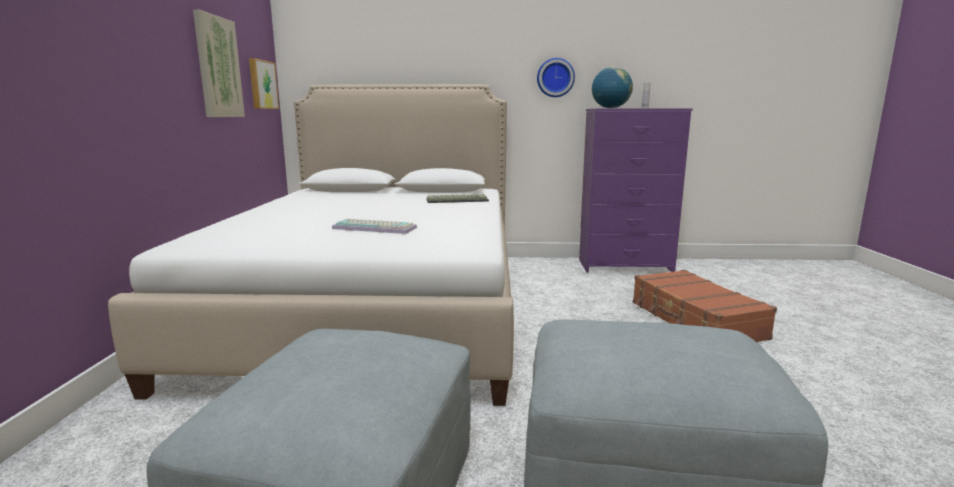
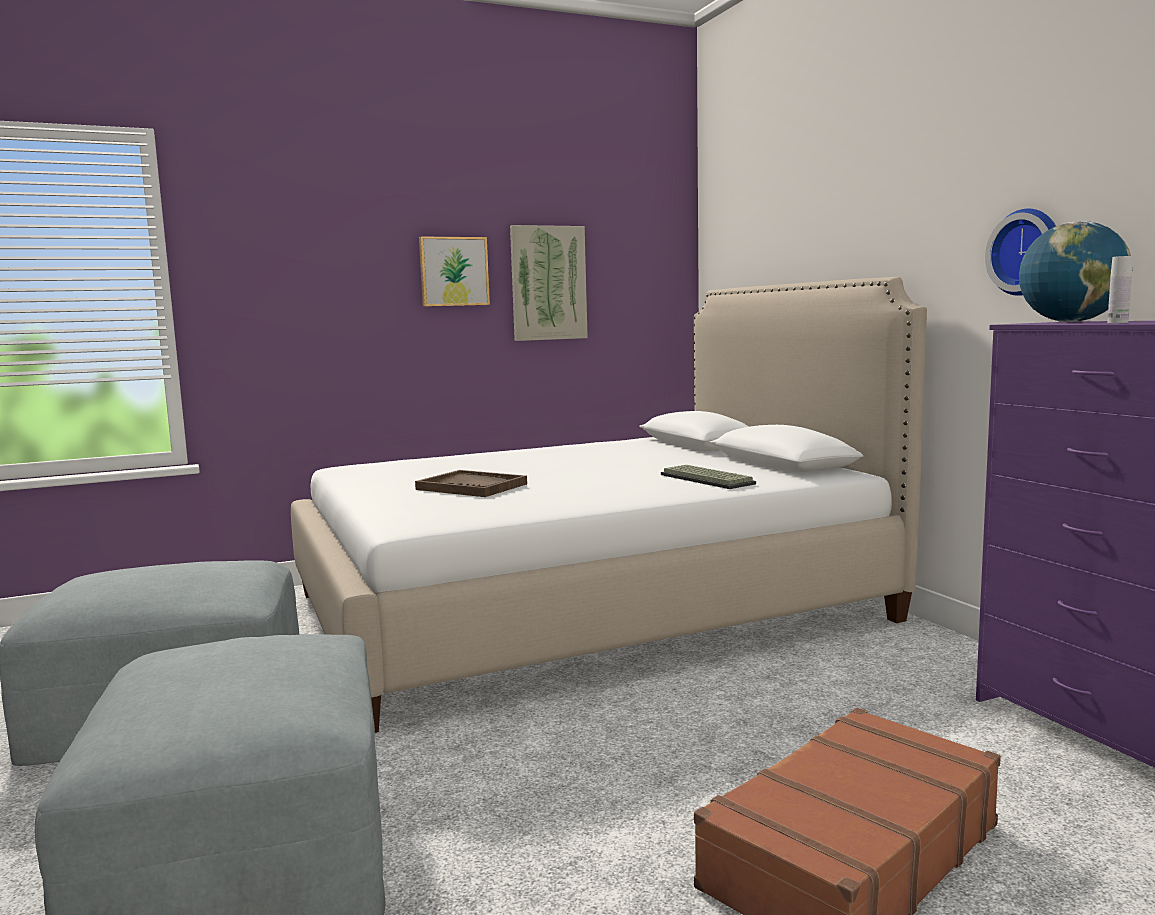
camera: 65 degrees right, 5 degrees down
(262, 85) = (648, 294): picture -> picture (453, 271)
(376, 228) = (472, 487): keyboard -> brown tray

